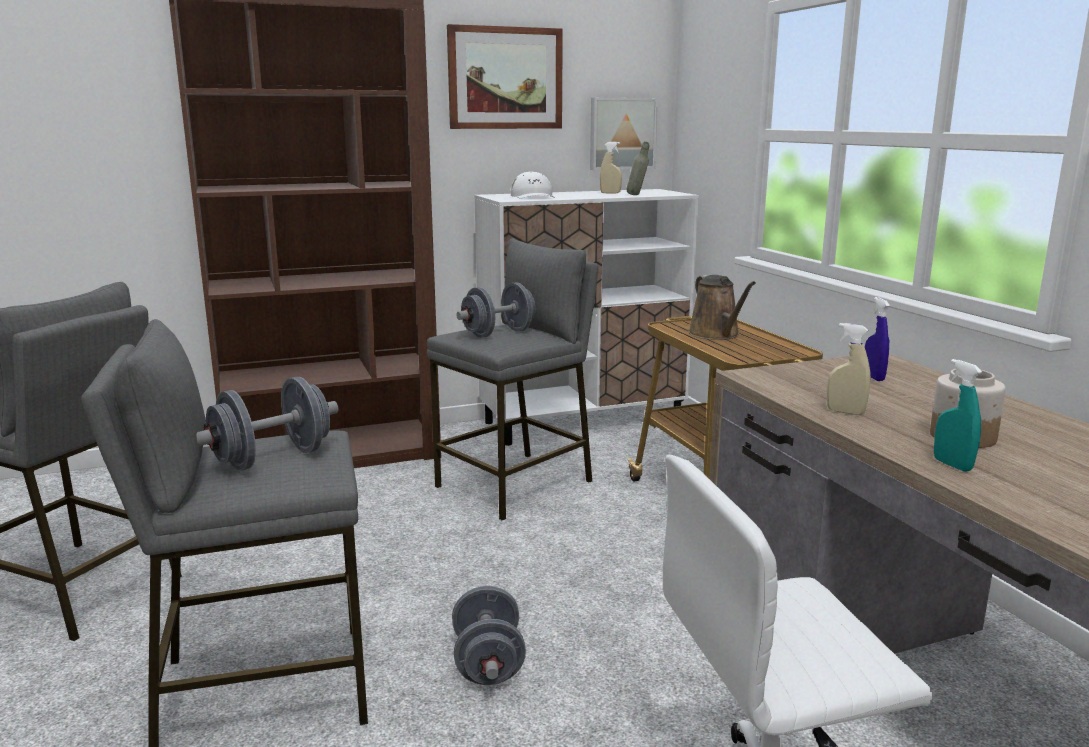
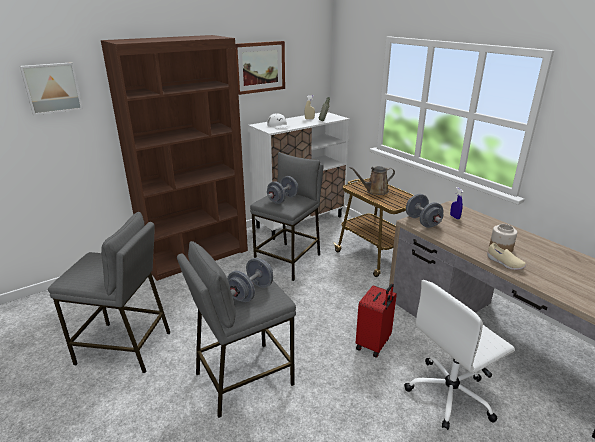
camera: 15 degrees left, 10 degrees up
(488, 663) = (325, 350): grey dumbbell -> grey dumbbell (422, 222)
(616, 672) = (374, 344): none -> red suitcase
(622, 133) = (309, 87): picture -> picture (52, 88)
(716, 335) = (375, 191): brown watering can -> brown watering can turned 105 degrees clockwise
(845, 412) = (456, 239): beige spray bottle -> none
(952, 465) = (504, 263): turquoise spray bottle -> beige shoe

